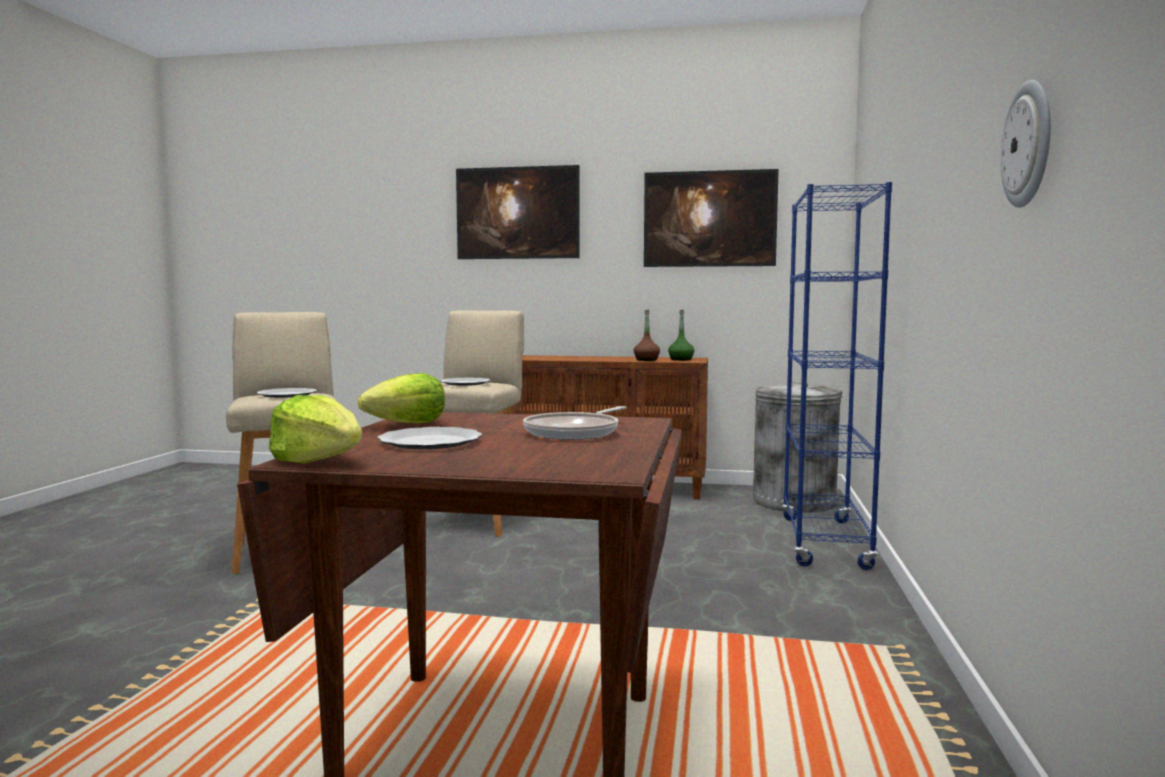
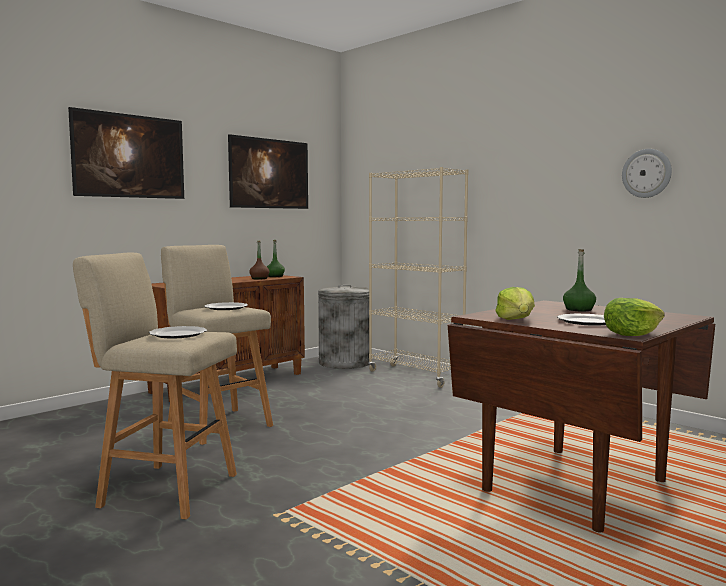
camera: 55 degrees left, 0 degrees up
(575, 432) = (578, 309): frying pan -> green bottle
(824, 542) = (415, 376): blue bookcase -> beige bookcase

